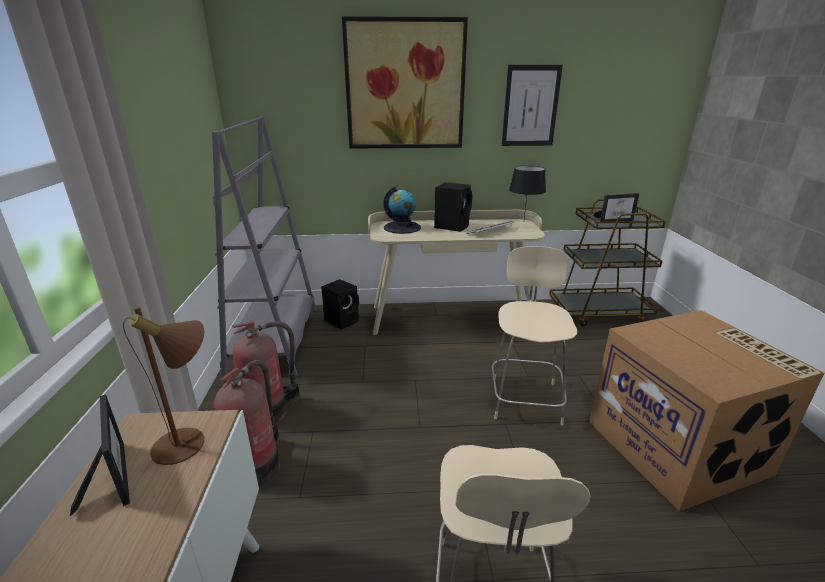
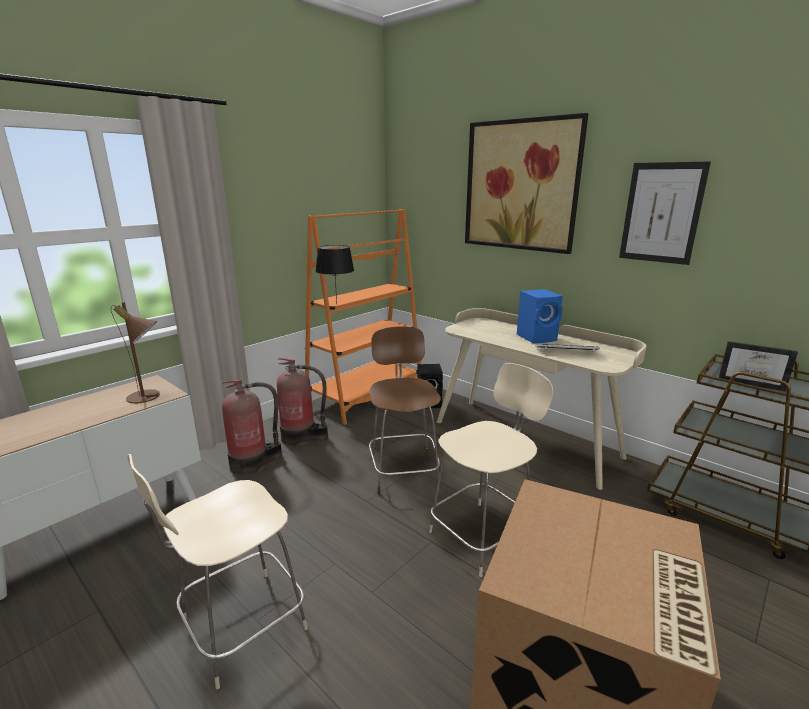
camera: 45 degrees right, 5 degrees down
(112, 475) = (109, 395): picture frame -> none
(275, 340) = (366, 397): grey bookcase -> orange bookcase
(402, 227) = (489, 327): globe -> none
(409, 386) = (403, 471): none -> brown chair
(452, 226) = (538, 337): black speaker -> blue speaker
(524, 221) = (630, 354): black table lamp -> black table lamp (337, 304)

